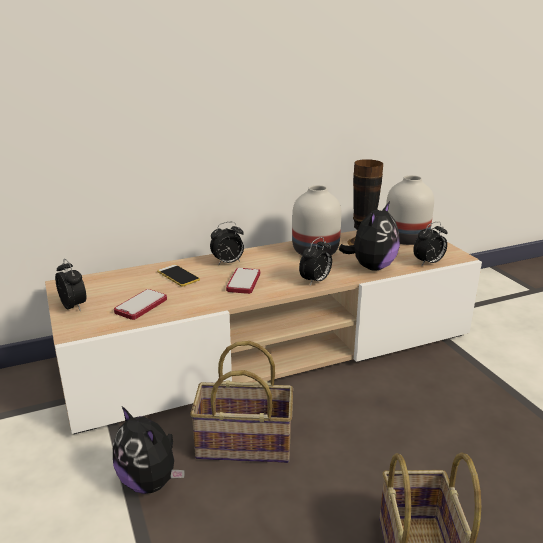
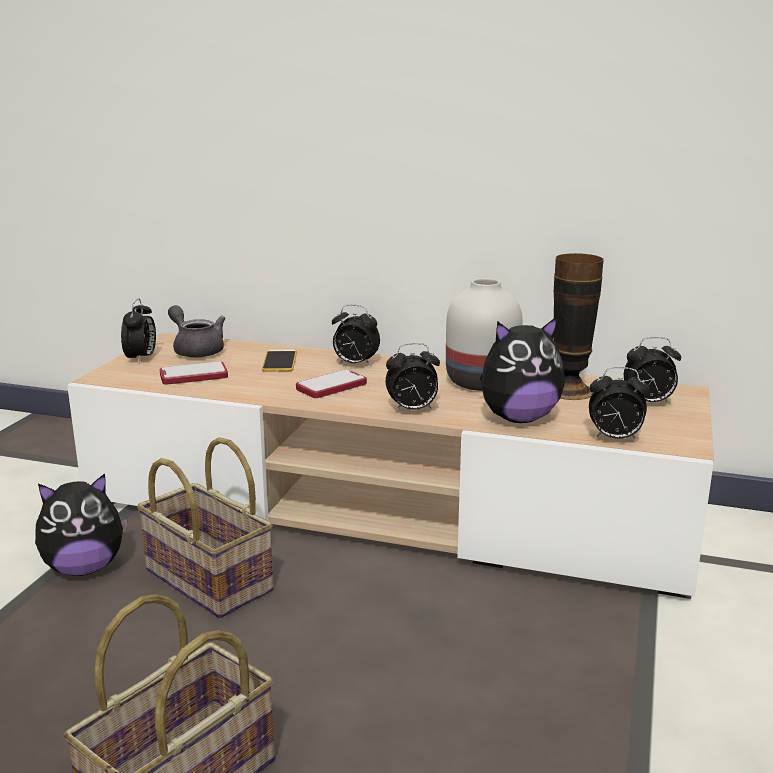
camera: 40 degrees right, 5 degrees down
(102, 286) = (196, 350): none -> grey teapot
(150, 481) = (84, 568): plush toy -> plush toy turned 105 degrees counterclockwise
(406, 238) = (648, 403): white vase -> alarm clock

